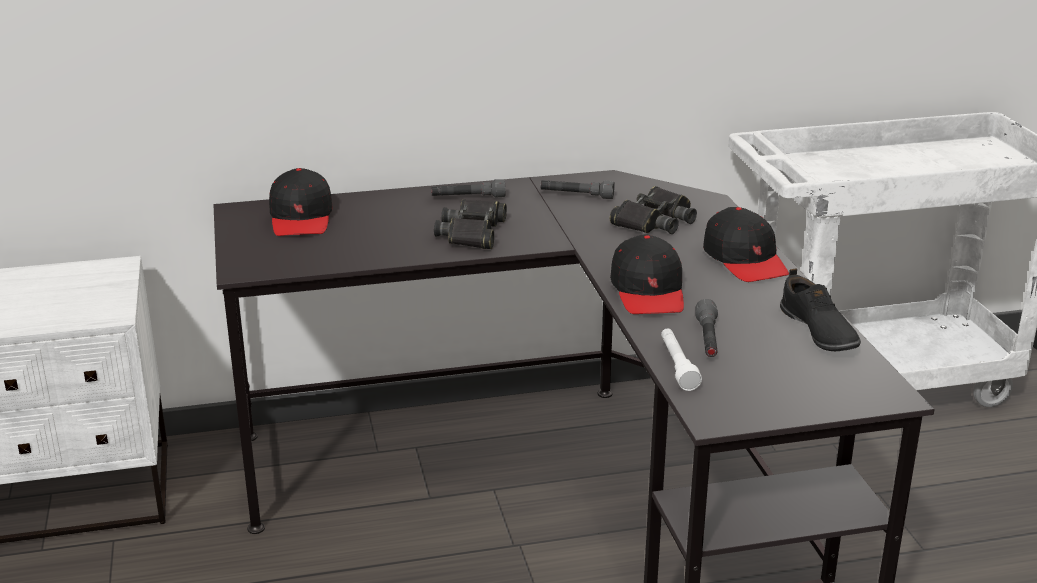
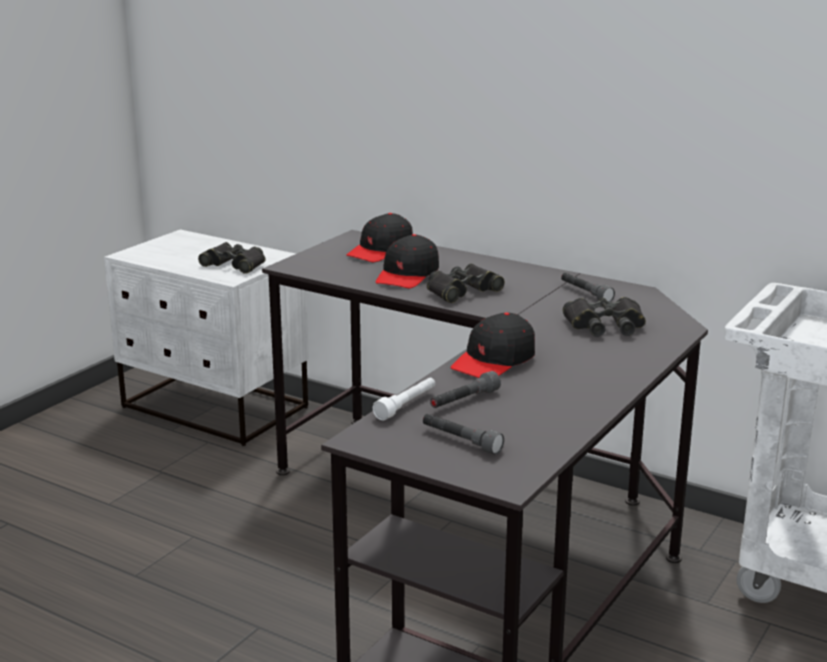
camera: 45 degrees right, 5 degrees down
(80, 296) = (235, 264): none -> black binoculars
(468, 198) = (507, 271): grey flashlight -> grey flashlight (461, 441)
(745, 260) = (613, 370): black cap -> black cap (407, 275)
(817, 331) = (554, 428): black shoe -> none

